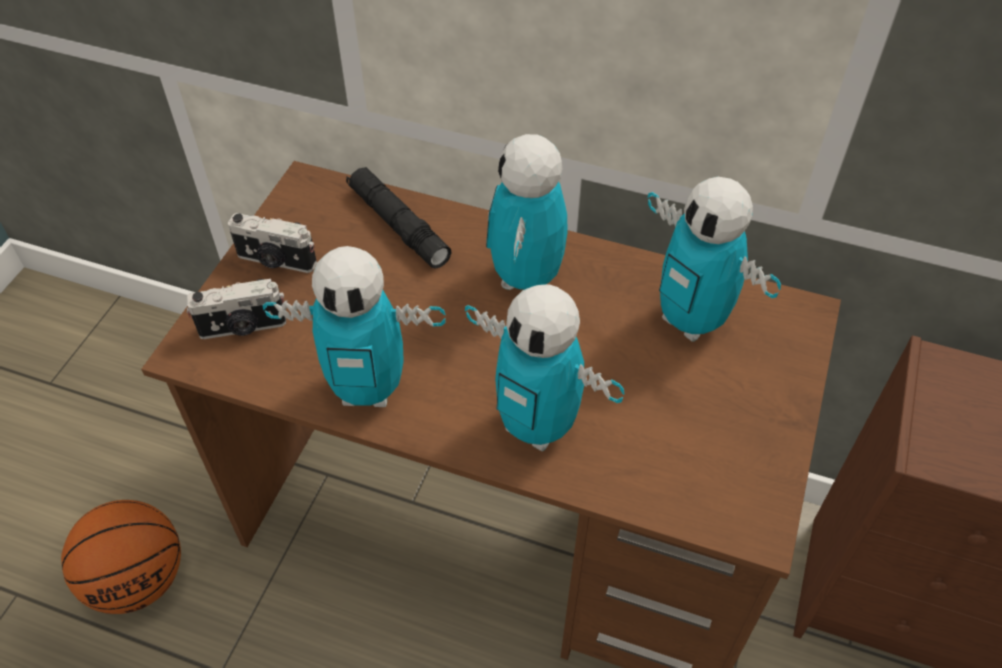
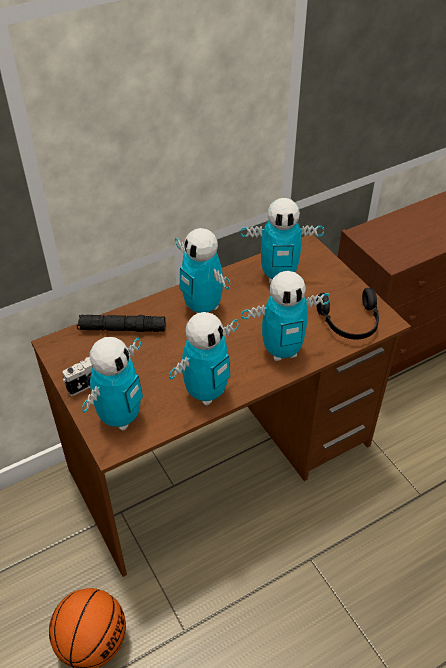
camera: 50 degrees left, 5 degrees down
(243, 328) = (120, 417): camera -> toy robot
(695, 477) = (350, 322): none -> black headphones

